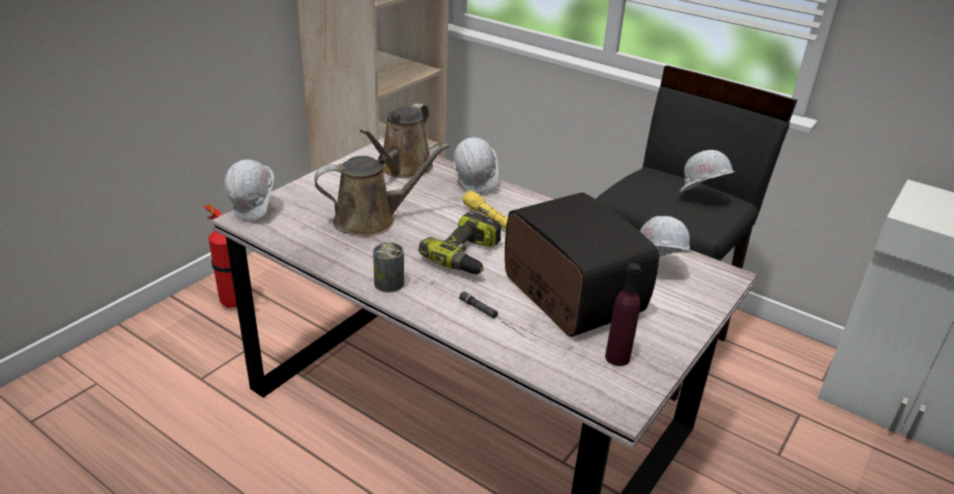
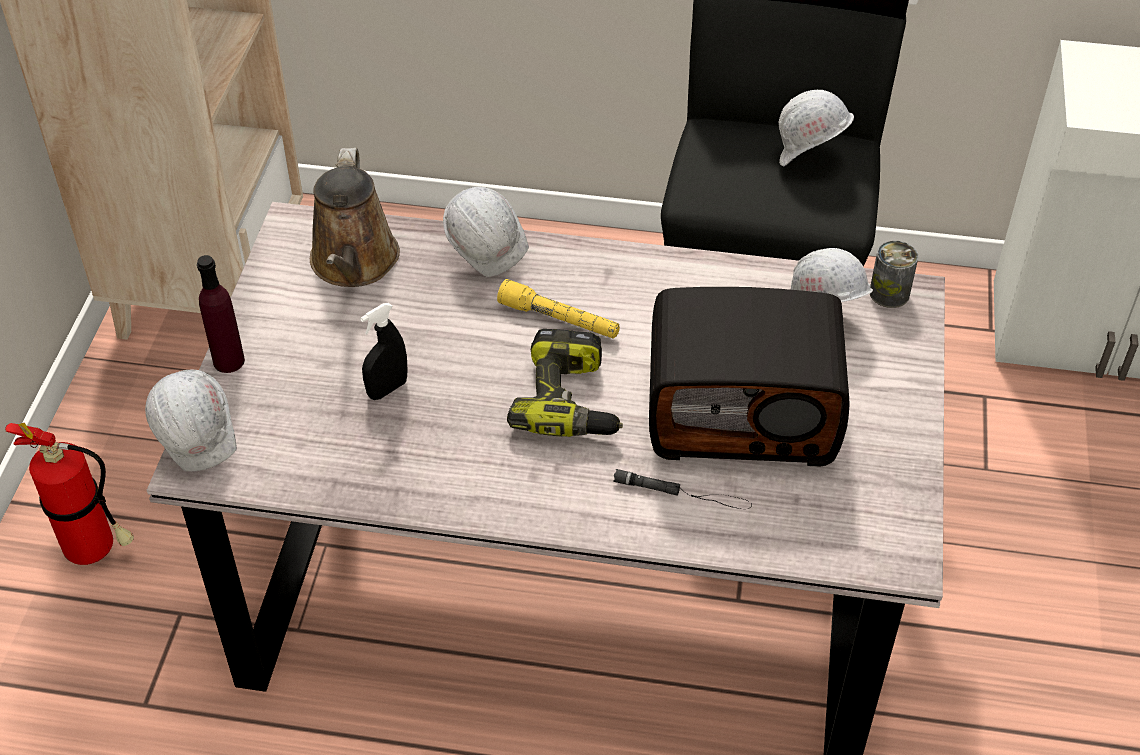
camera: 25 degrees left, 15 degrees up
(371, 220) = (387, 389): brown watering can -> black spray bottle
(389, 283) = (502, 496): can -> can (889, 293)
(569, 294) = (743, 412): radio -> radio turned 150 degrees clockwise
(617, 357) = (859, 489): purple bottle -> purple bottle (229, 361)

